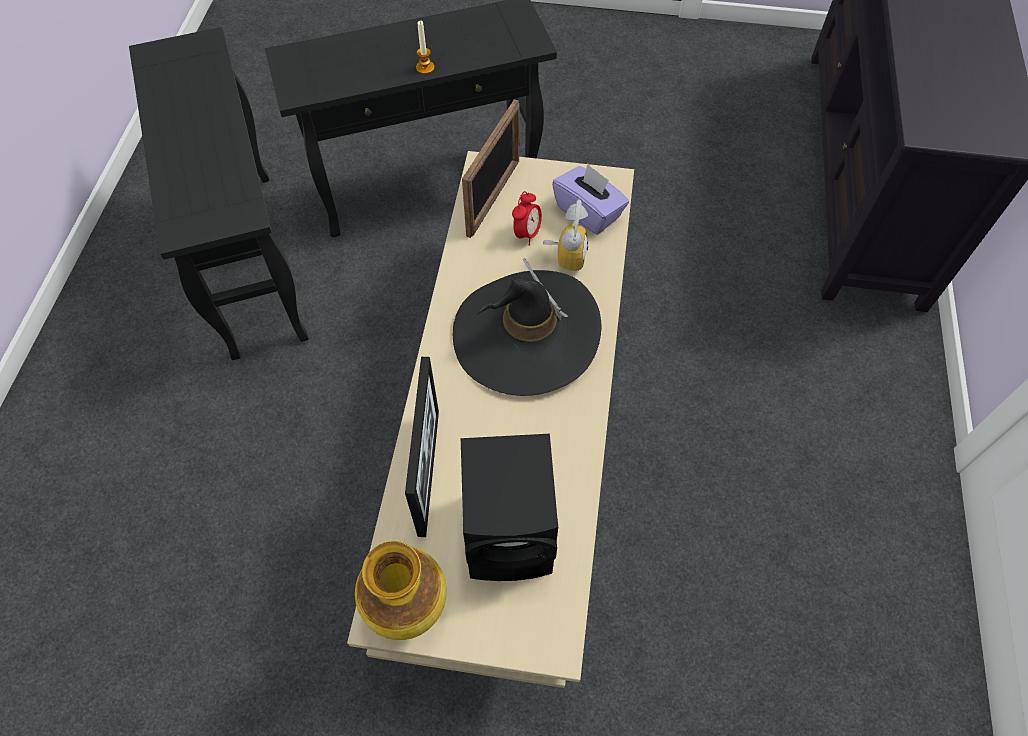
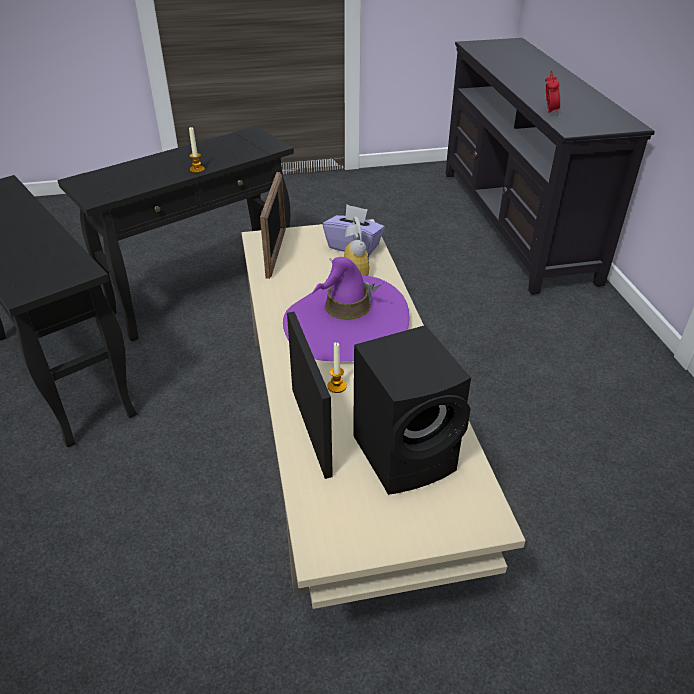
camera: 20 degrees left, 20 degrees down
(410, 610) = (346, 535): vase -> none
(479, 421) = (337, 386): none -> candle
(526, 335) = (345, 324): black hat -> purple hat
(527, 233) = (313, 267): alarm clock -> alarm clock (549, 112)

